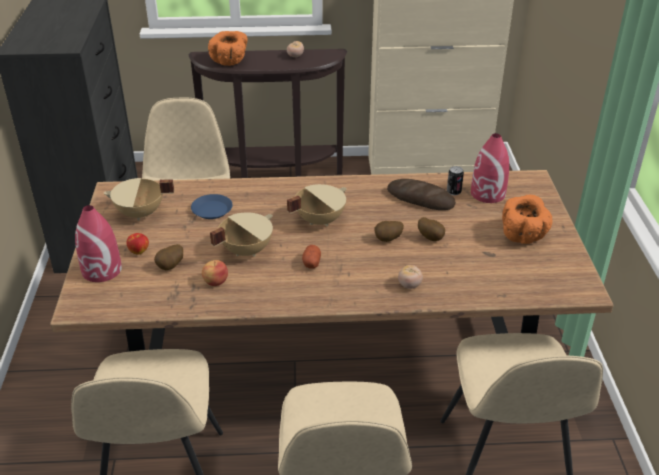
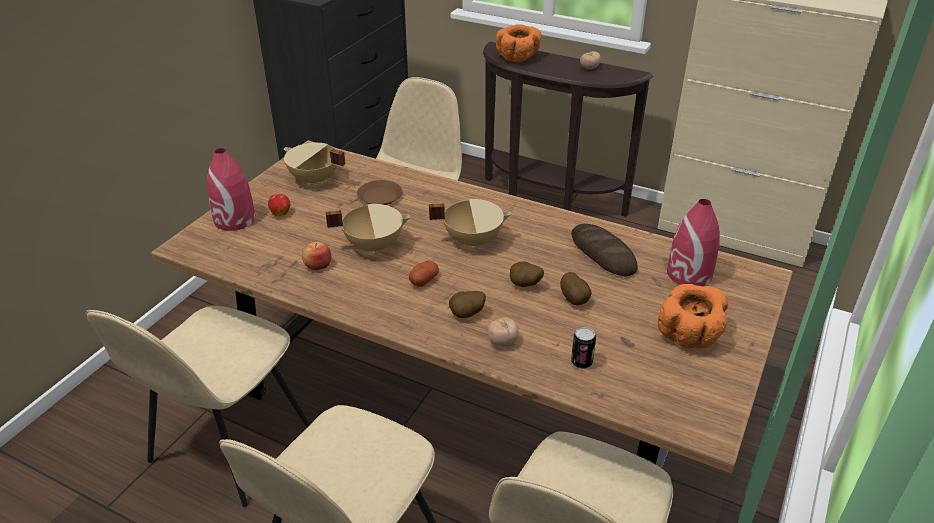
camera: 30 degrees right, 0 degrees up
(171, 267) = (293, 237): potato -> potato (467, 315)
(212, 210) = (379, 197): blue plate -> brown plate
(453, 192) = (649, 259): can -> can (581, 362)

